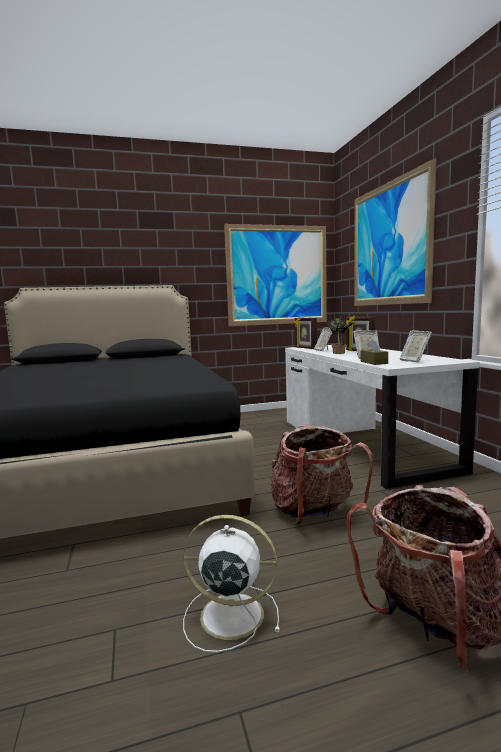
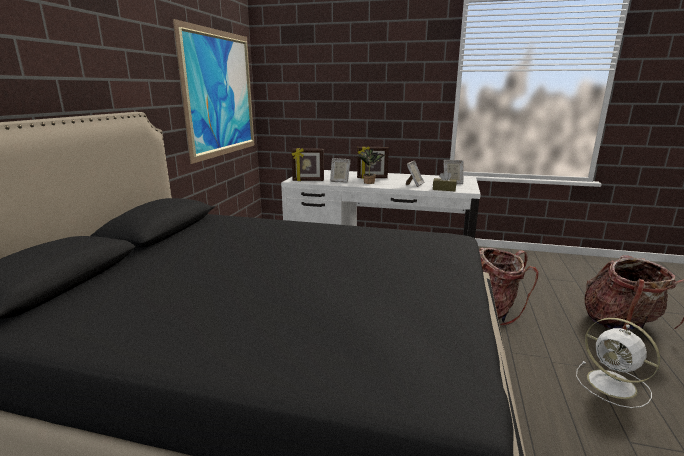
camera: 60 degrees left, 10 degrees up
(229, 615) = (613, 385): white fan -> white fan turned 75 degrees counterclockwise
(388, 244) = (350, 75): picture -> none

